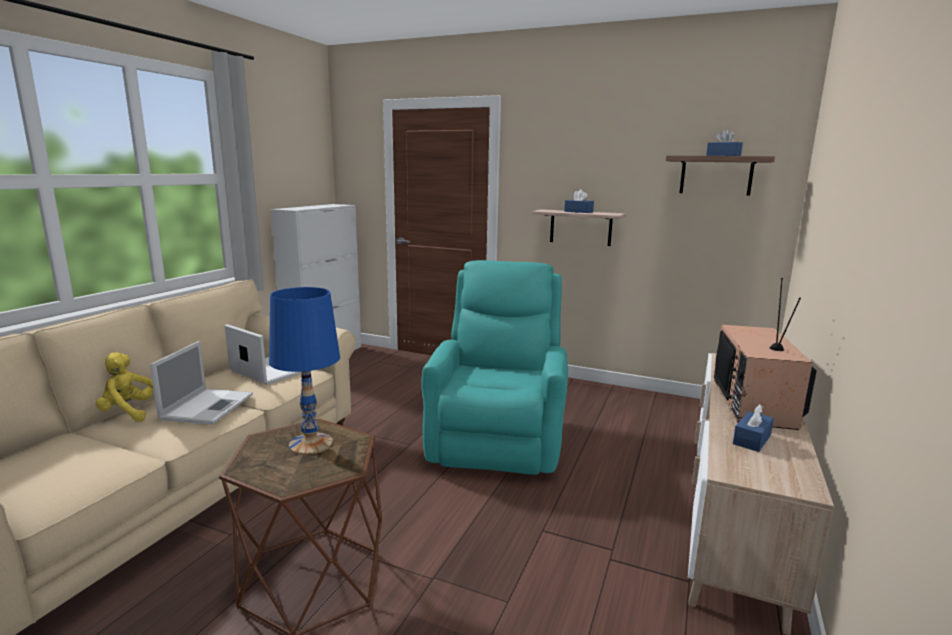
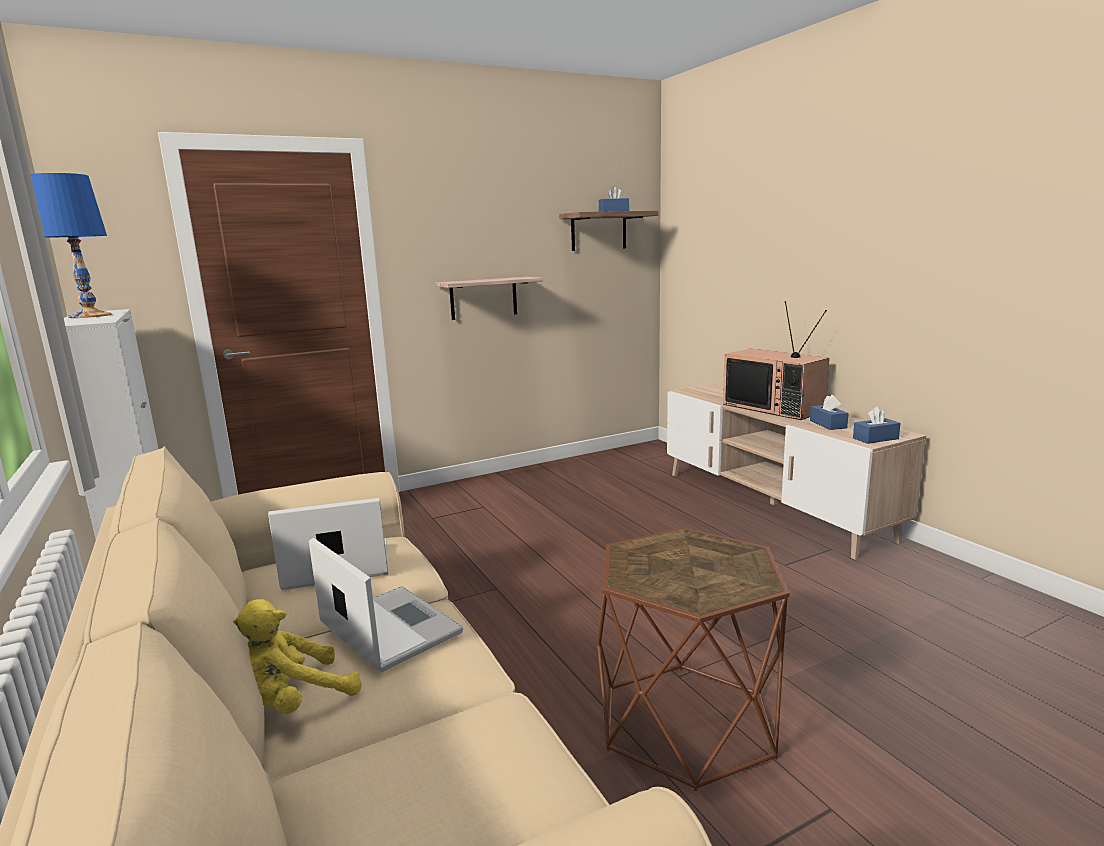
camera: 50 degrees left, 0 degrees up
(311, 443) = (671, 558): blue table lamp -> blue table lamp (90, 316)
(497, 434) = (546, 539): turquoise armchair -> none
(578, 212) = (489, 279): blue tissue box -> blue tissue box (875, 438)

